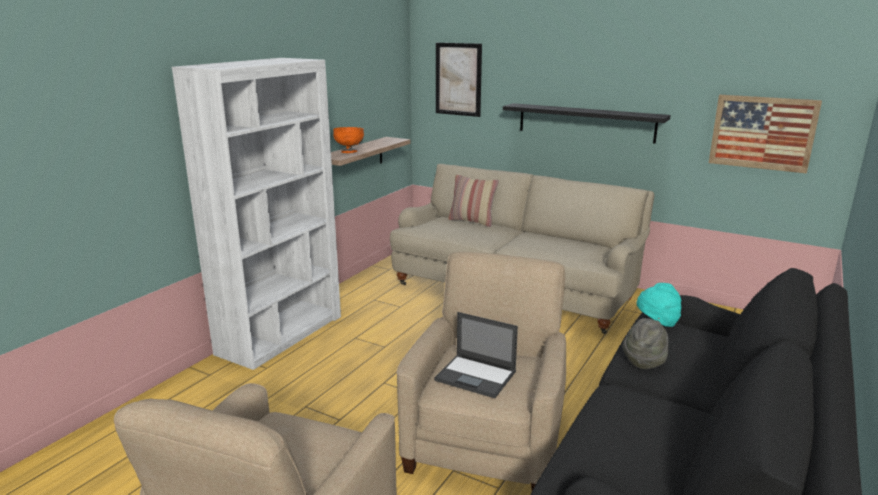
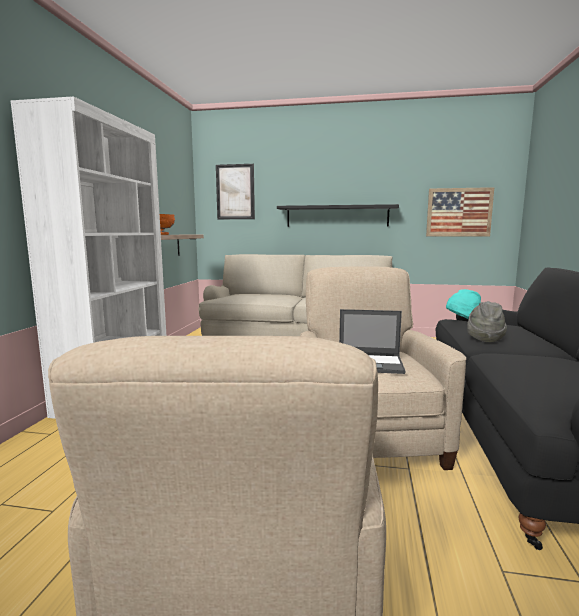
camera: 20 degrees left, 10 degrees down
(472, 221) = (262, 293): pillow -> none

